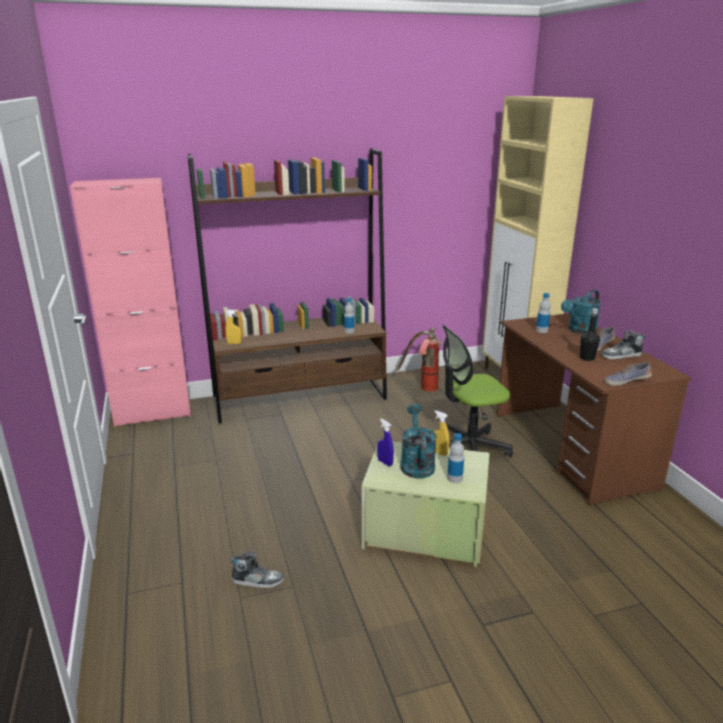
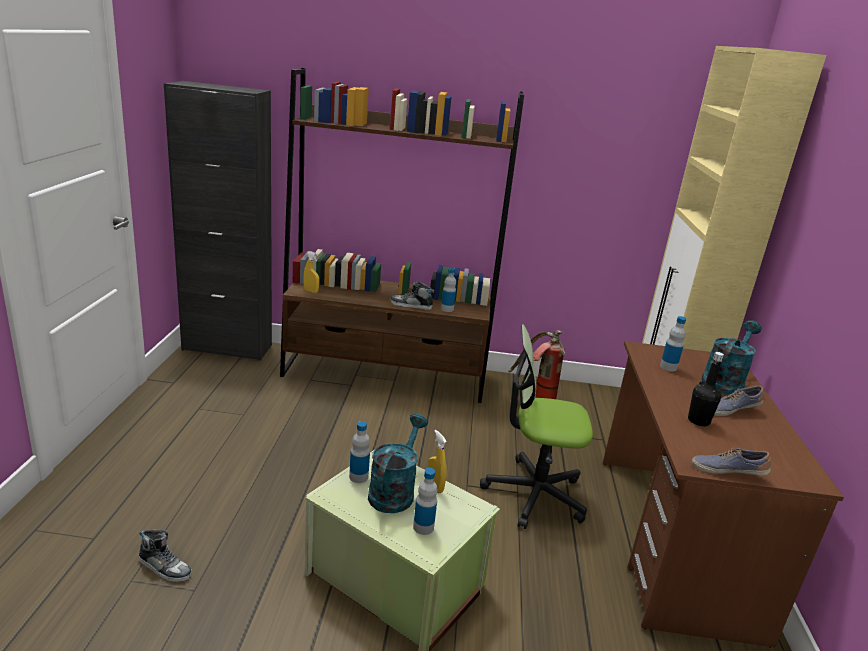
camera: 20 degrees right, 0 degrees up
(153, 413) = (227, 347): pink cabinet -> black cabinet
(385, 462) = (358, 477): blue spray bottle -> bottle
(579, 330) = (724, 381): turquoise watering can -> turquoise watering can turned 150 degrees clockwise
(621, 356) = (755, 432): shoe -> shoe (411, 305)

